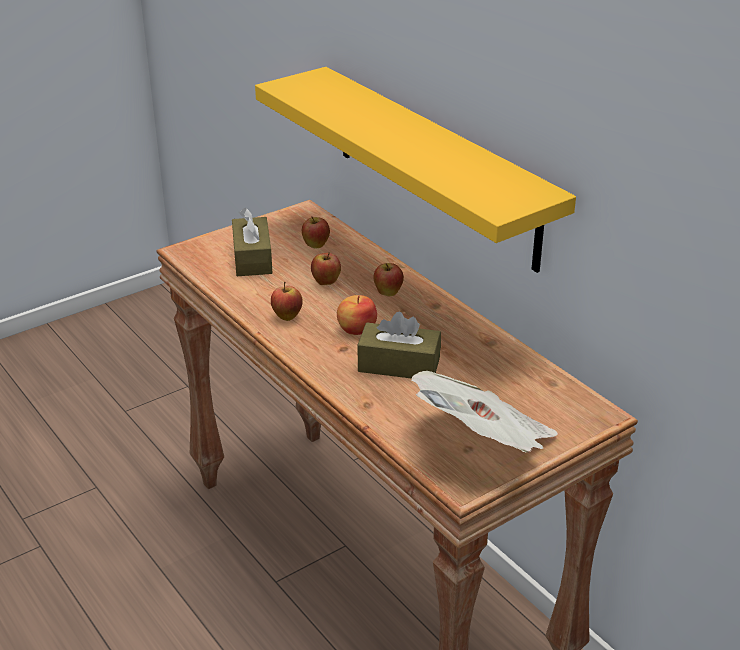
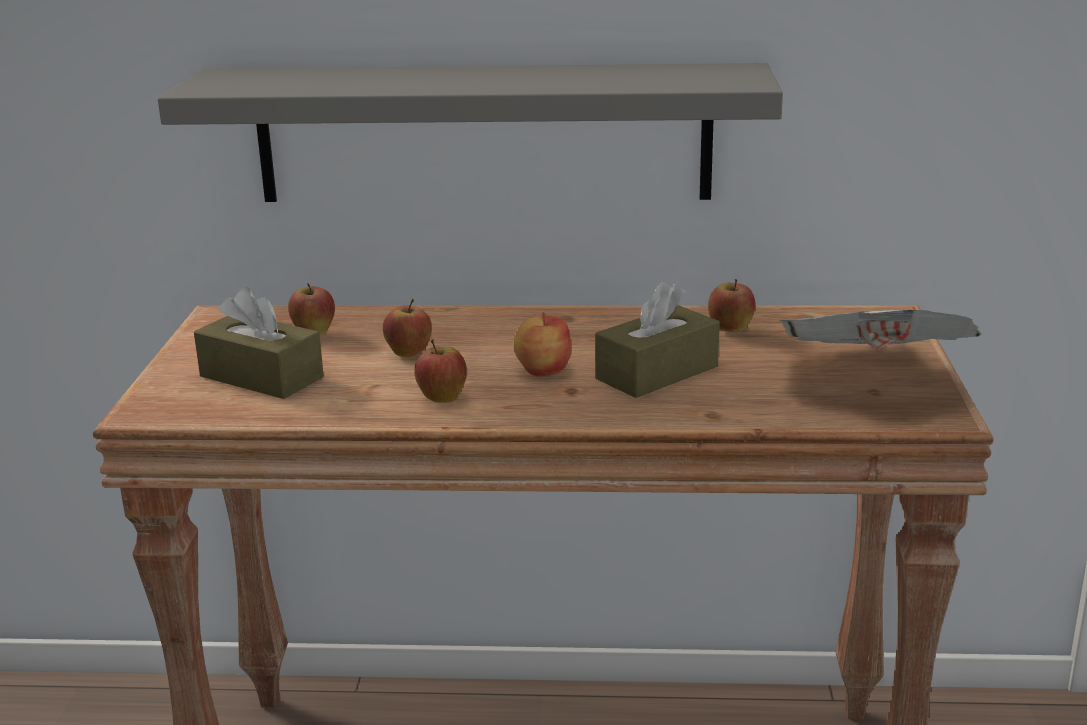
camera: 50 degrees left, 10 degrees down
(388, 294) = (498, 332): apple -> apple (730, 331)
(435, 166) = (483, 134): yellow shelf -> grey shelf

